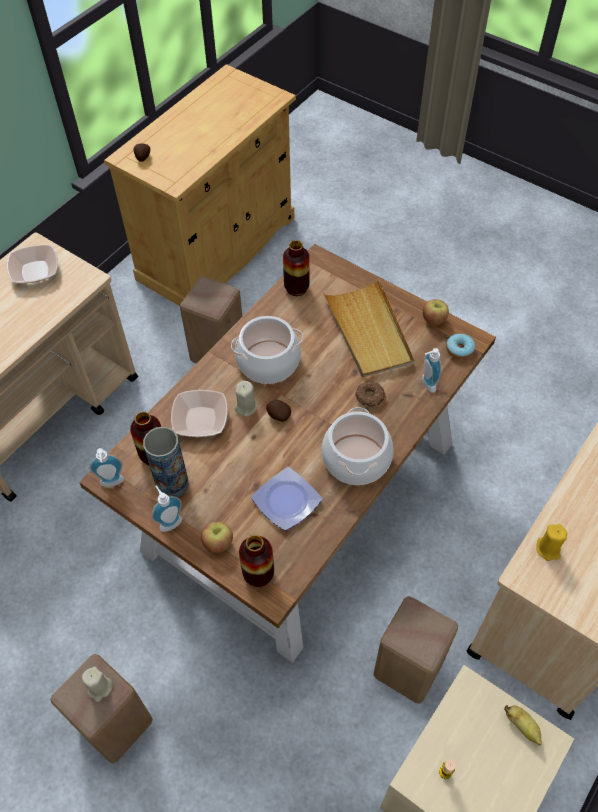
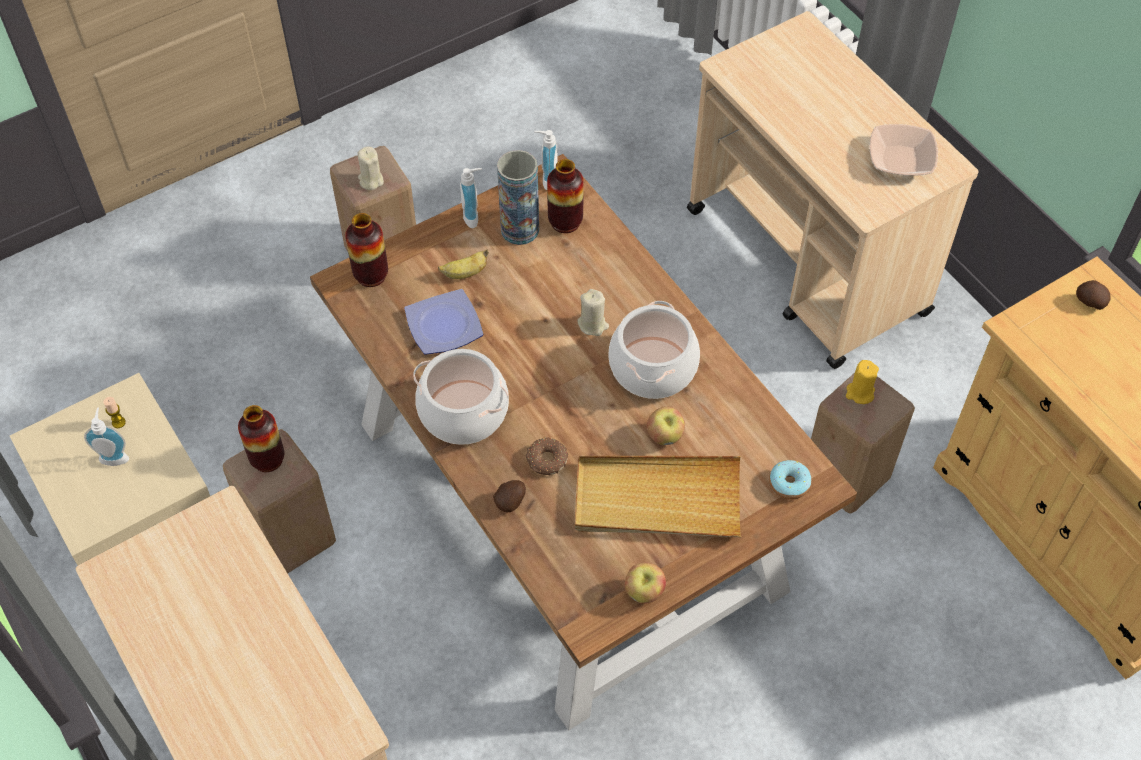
camera: 110 degrees right, 0 degrees up
(200, 420) = (594, 275): bowl -> none
(218, 543) = (426, 251): apple -> apple (665, 436)
(278, 415) = (565, 353): potato -> potato (511, 501)
(296, 288) = (772, 440): vase -> vase (267, 459)
(426, 385) = (536, 533): soap dispenser -> soap dispenser (114, 456)
(459, 349) = (576, 601): donut -> donut (789, 484)
(522, 726) = (113, 511): banana -> banana (465, 273)
(548, 549) = (237, 554): yellow candle -> yellow candle (859, 393)

